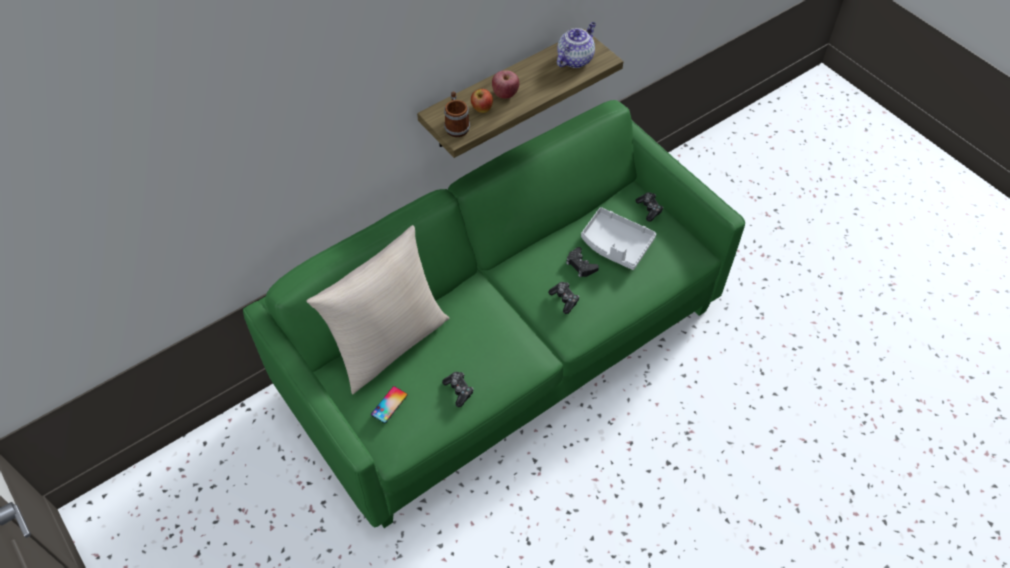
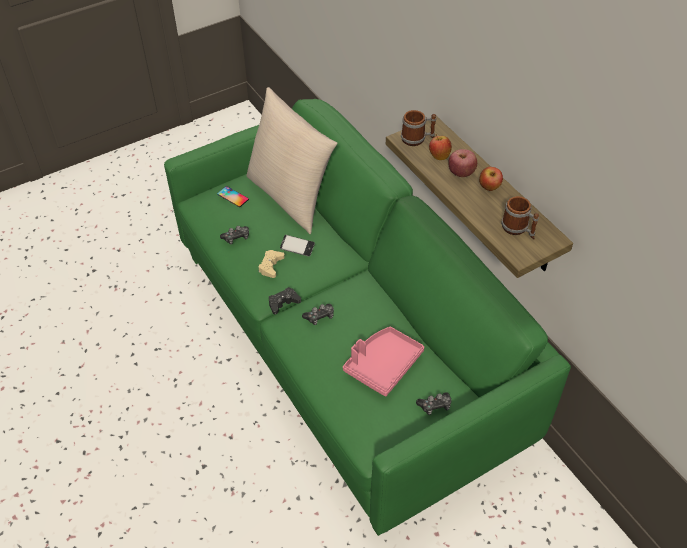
camera: 95 degrees right, 5 degrees down
(470, 328) = (297, 247): none -> phone
(499, 351) = (271, 266): none -> beige game controller
(524, 76) = (489, 188): none -> apple
(575, 59) = (518, 229): teapot -> mug
(581, 265) = (358, 332): black game controller -> black game controller (283, 303)
(615, 245) = (383, 365): grey tray -> pink tray

